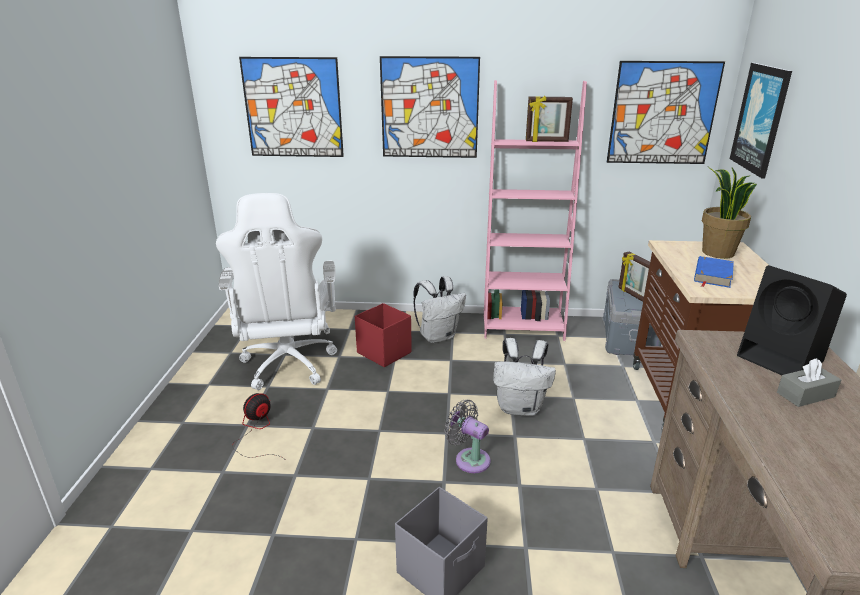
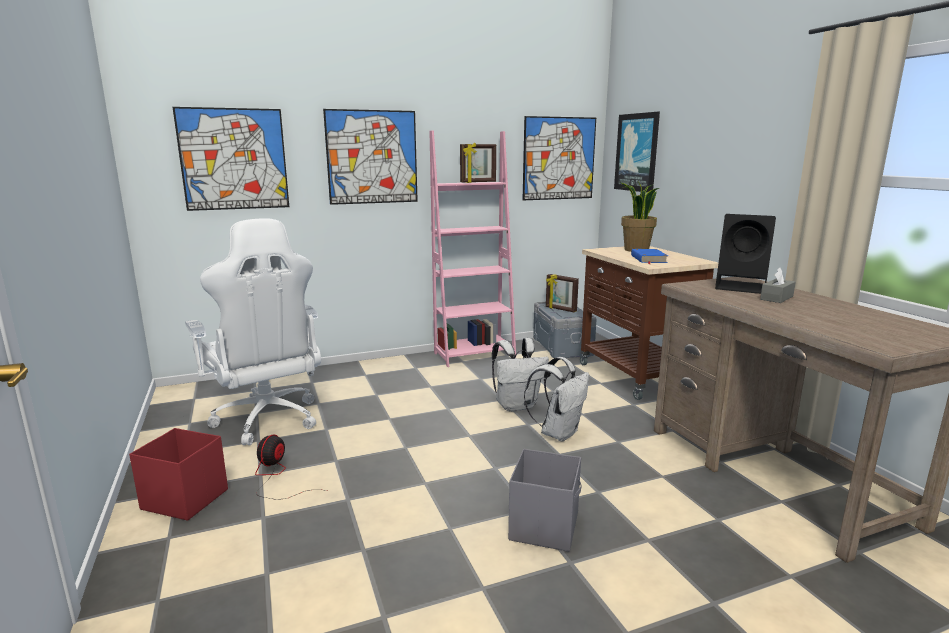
camera: 25 degrees left, 10 degrees down
(384, 352) = (362, 392): red storage box -> red storage box (184, 499)
(438, 336) = (404, 372): white backpack -> white backpack (558, 433)
(469, 459) = (504, 447): grey fan -> none

